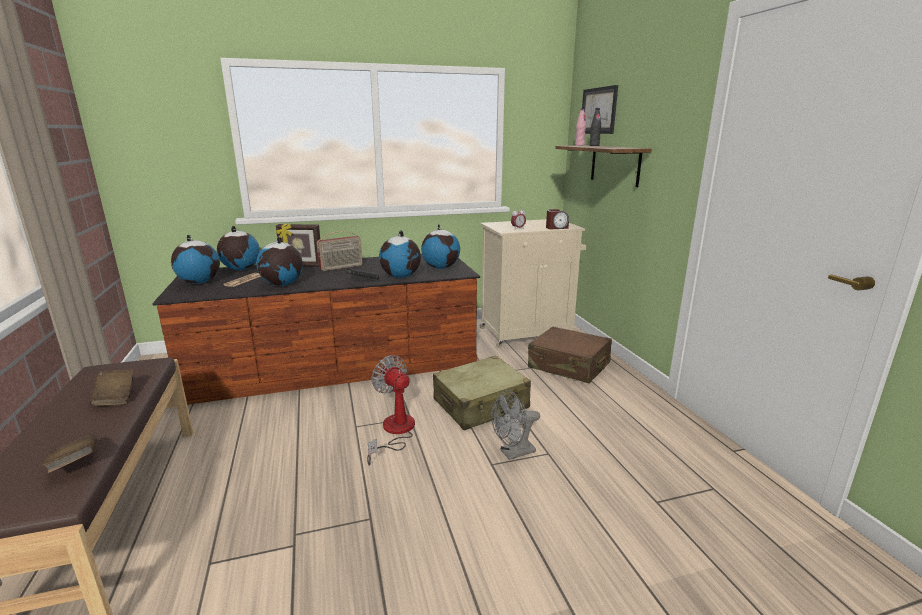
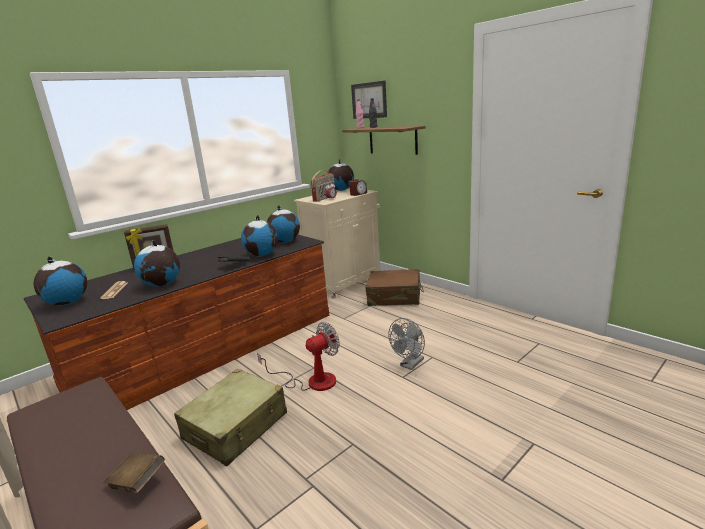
camera: 25 degrees left, 0 degrees up
(116, 397) = (94, 423): brown book -> none
(241, 269) = (94, 282): globe -> globe (341, 190)
(341, 267) = (197, 259): radio -> radio (324, 198)
(394, 432) = (312, 381): fan -> fan turned 120 degrees clockwise
(481, 404) = (358, 341): beige suitcase -> beige suitcase (236, 426)

